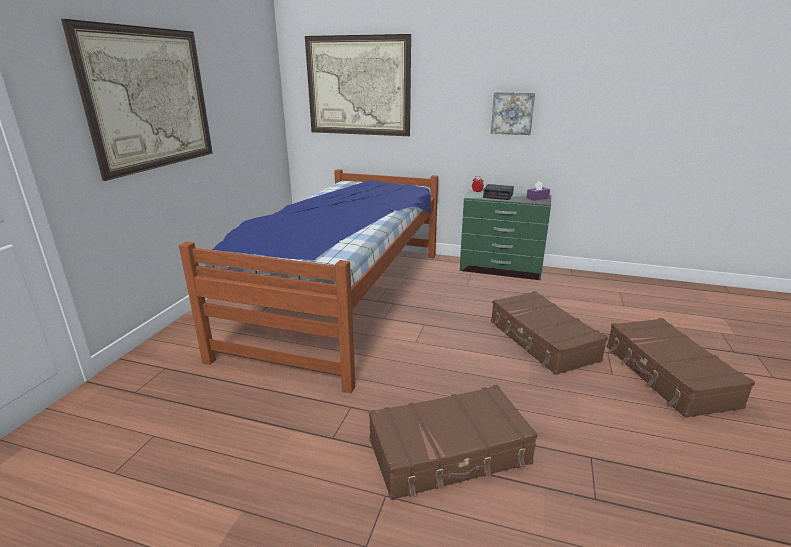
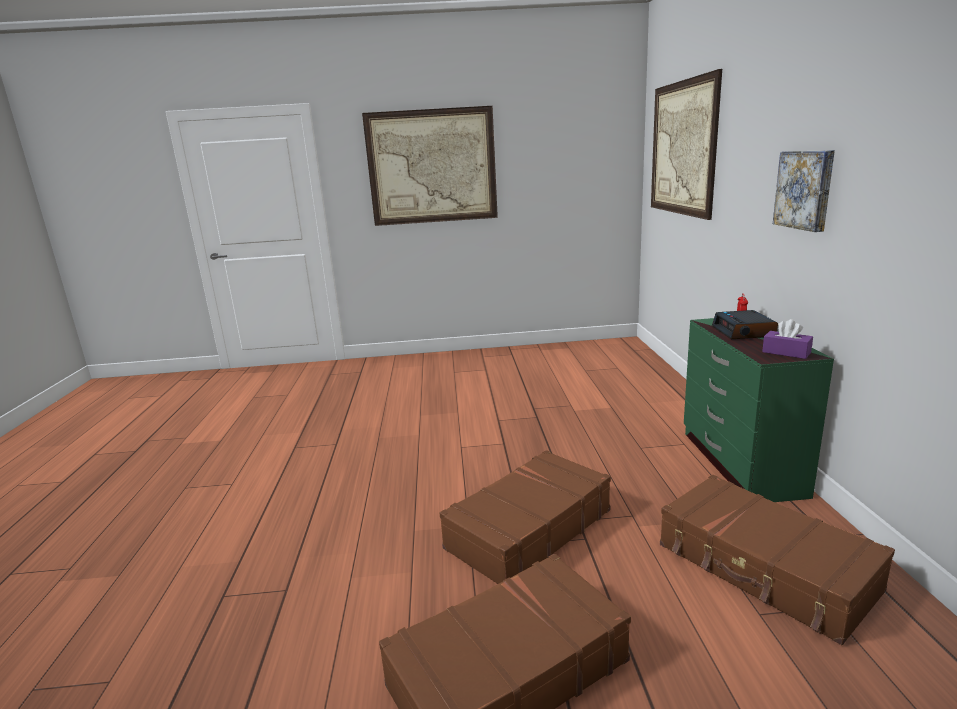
camera: 70 degrees right, 5 degrees down
(342, 297) = (523, 392): bed -> none
(449, 453) = (283, 501): brown suitcase -> brown suitcase (764, 568)

